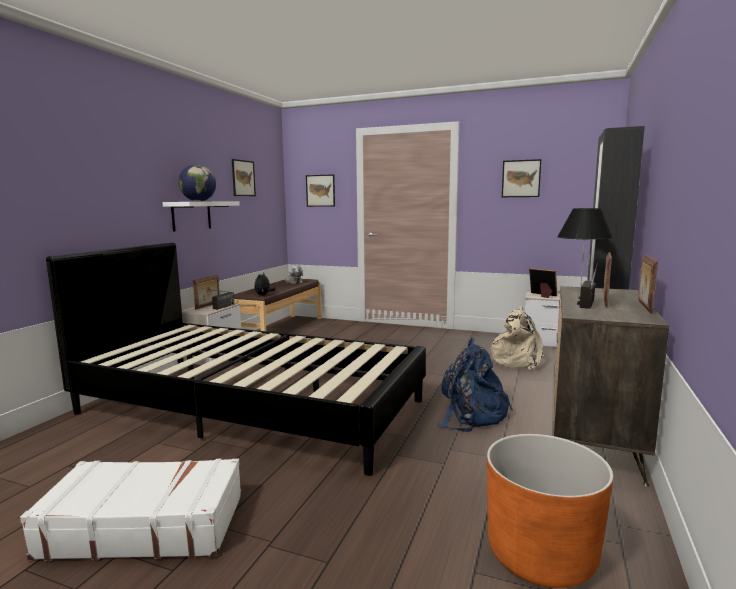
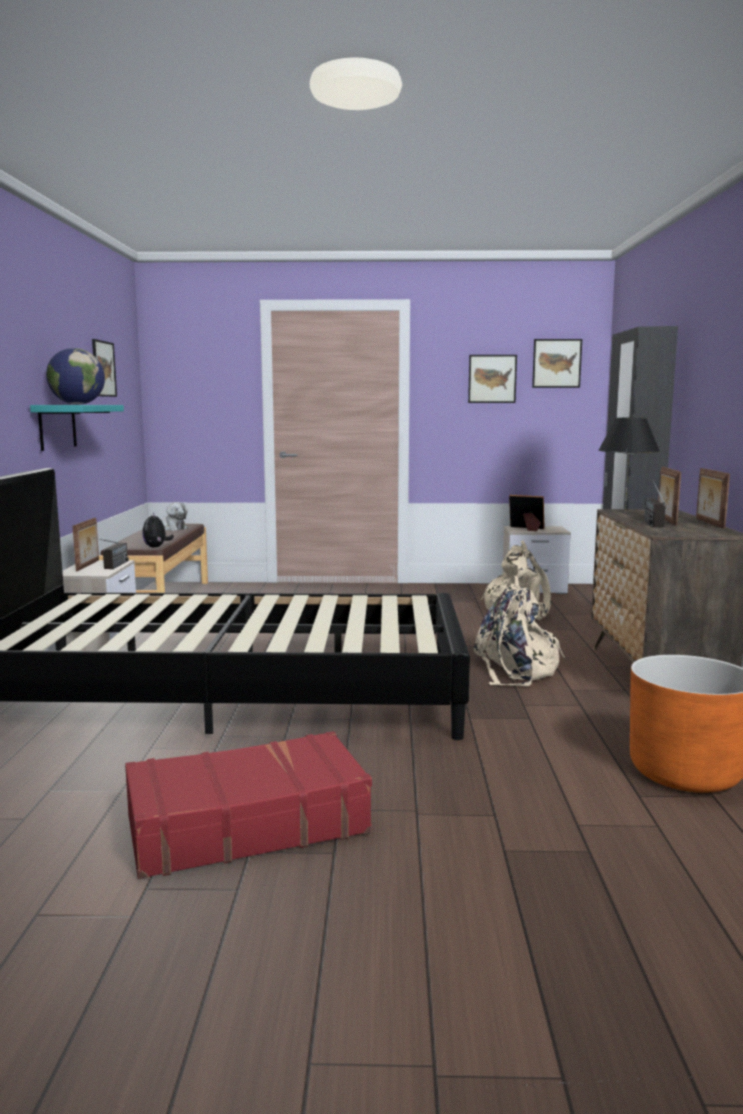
camera: 20 degrees left, 0 degrees up
(144, 524) = (246, 824): white suitcase -> red suitcase
(191, 215) = (57, 426): white shelf -> turquoise shelf
(320, 190) = (203, 389): picture -> picture (556, 363)
(471, 415) = (516, 670): blue backpack -> beige backpack

